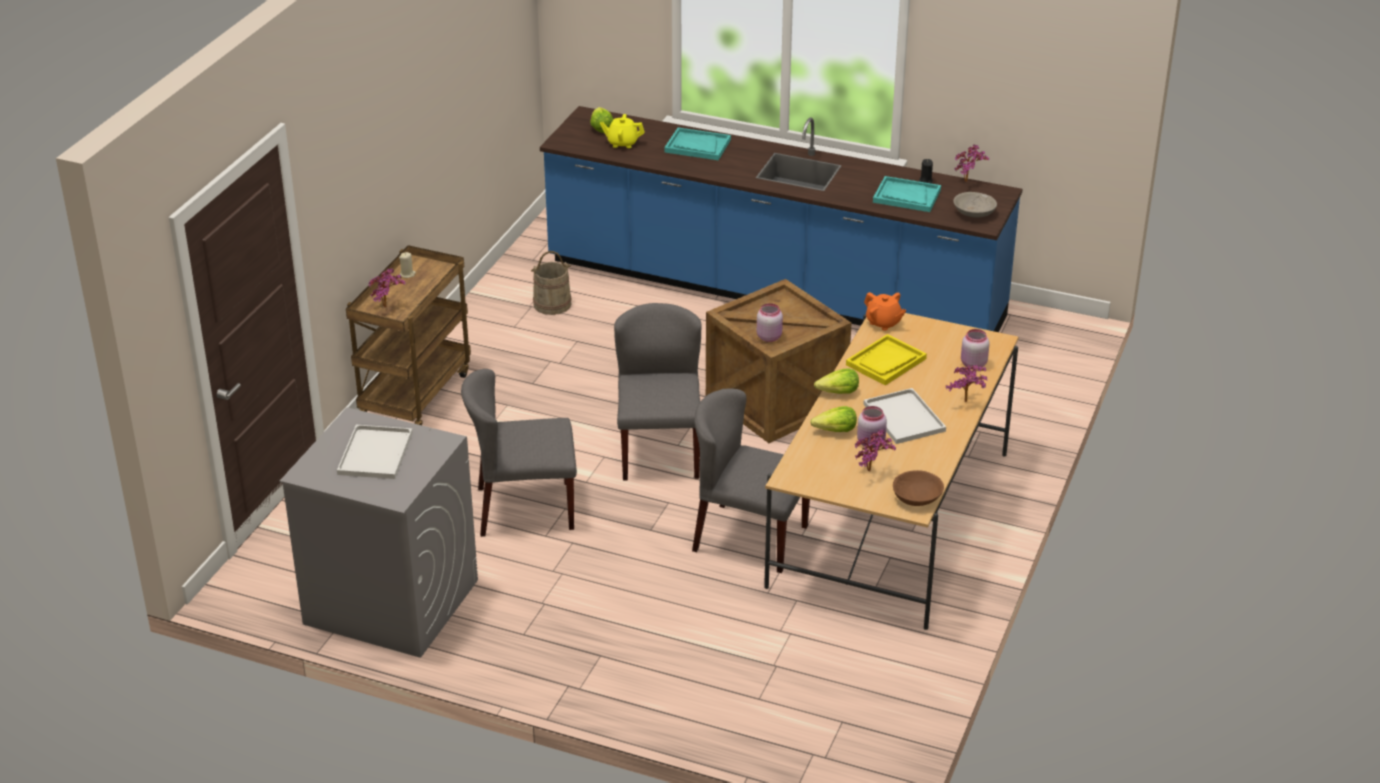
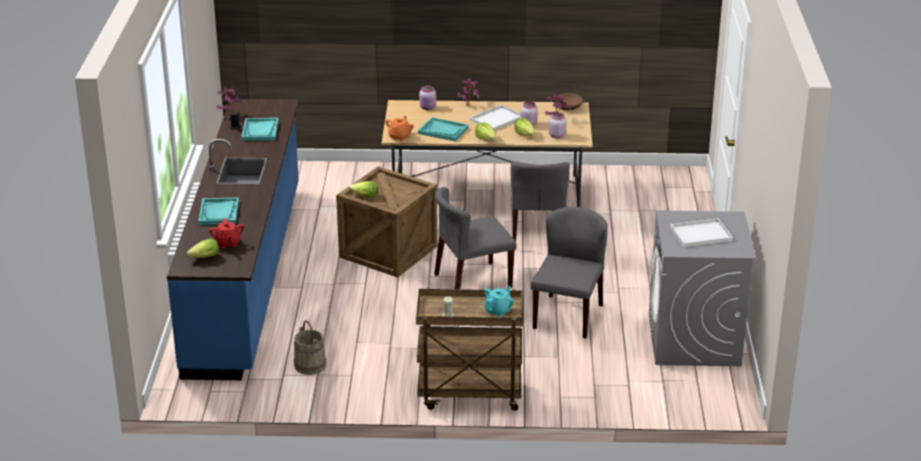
camera: 110 degrees left, 5 degrees down
(387, 307) = (498, 311): potted plant -> turquoise teapot
(524, 509) = (567, 316): grey chair -> grey chair turned 135 degrees counterclockwise
(622, 143) = (227, 243): yellow teapot -> red teapot
(769, 337) = (408, 192): pink jar -> pink jar (556, 136)
(776, 303) = (365, 196): none -> lettuce
(886, 362) = (443, 131): yellow tray -> turquoise tray
(974, 213) = (272, 108): grey bowl -> none

